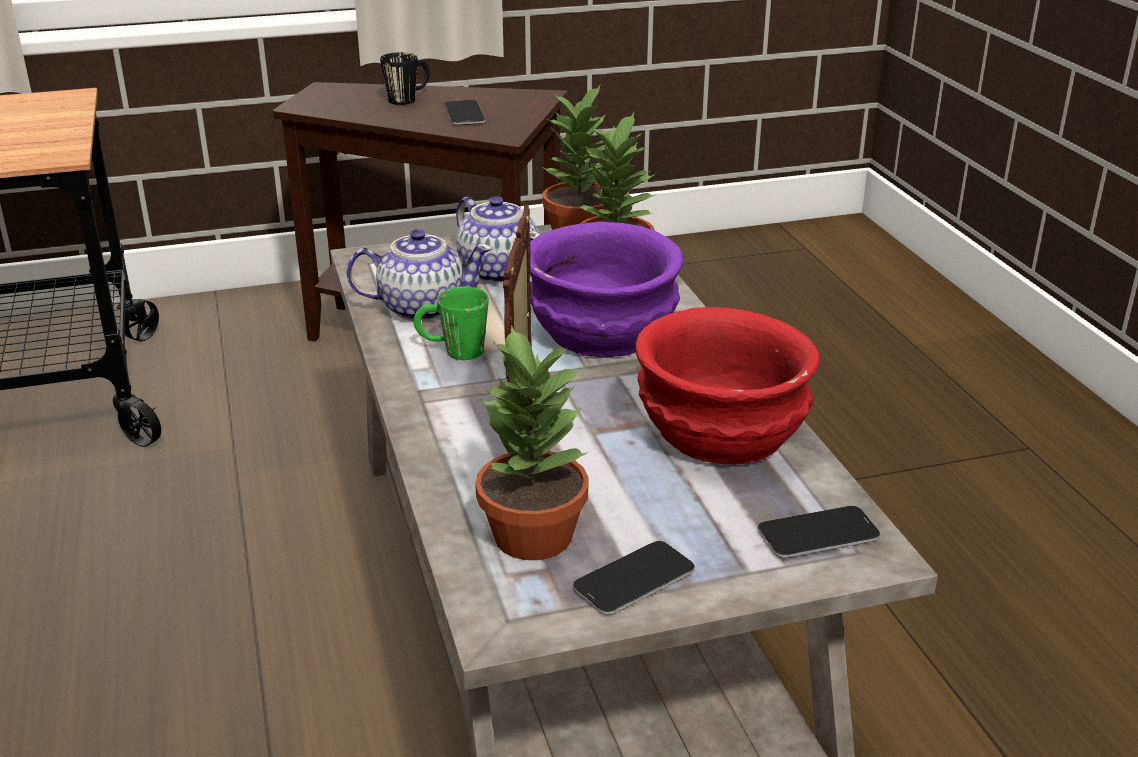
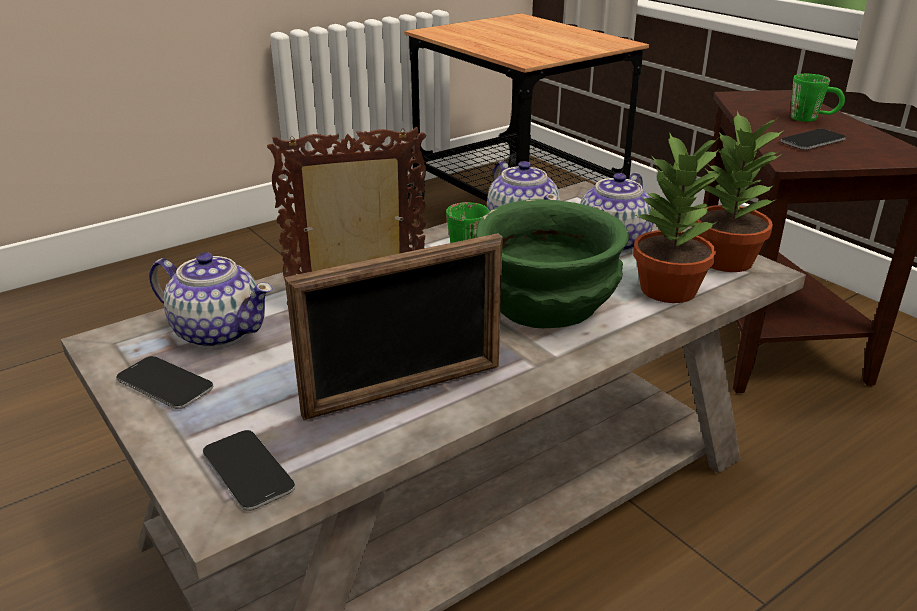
camera: 70 degrees right, 0 degrees up
(408, 98) = (812, 119): black mug -> green mug
(531, 535) = (217, 331): potted plant -> teapot
(604, 332) = (548, 304): purple bowl -> green bowl
(719, 432) = (404, 390): red bowl -> picture frame

